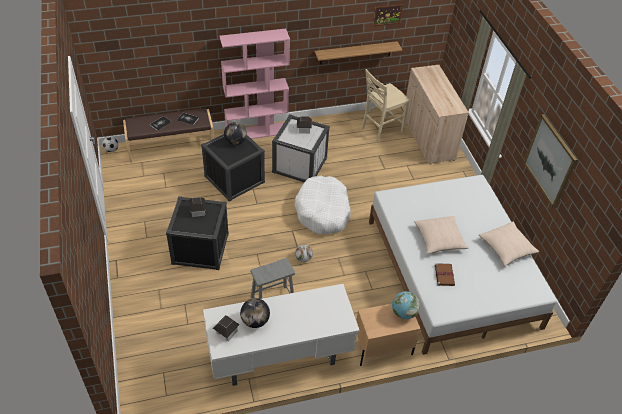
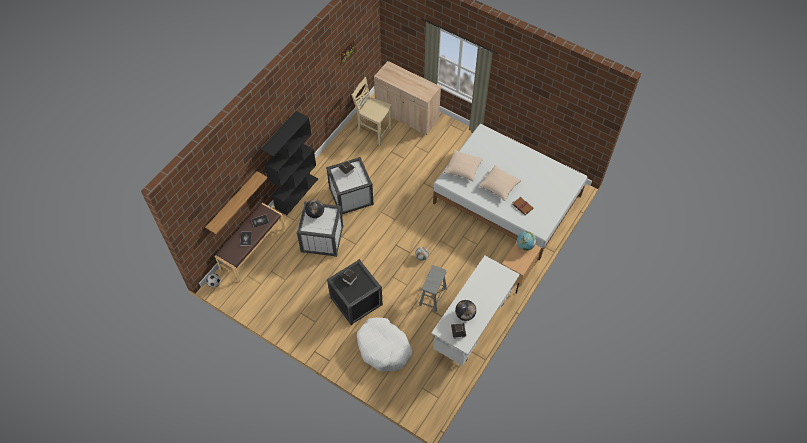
camera: 40 degrees left, 10 degrees up
(234, 179) = (322, 238): black storage box -> white storage box
(257, 132) = (296, 193): pink bookcase -> black bookcase
(323, 211) = (399, 217): white dog bed -> white dog bed (384, 348)
(355, 53) = (335, 91): shelf -> shelf (233, 202)
(381, 130) = (373, 131): beige chair -> beige chair turned 105 degrees clockwise
(506, 247) = (536, 163): beige pillow -> beige pillow (463, 168)
(550, 161) = (534, 96): picture -> none

